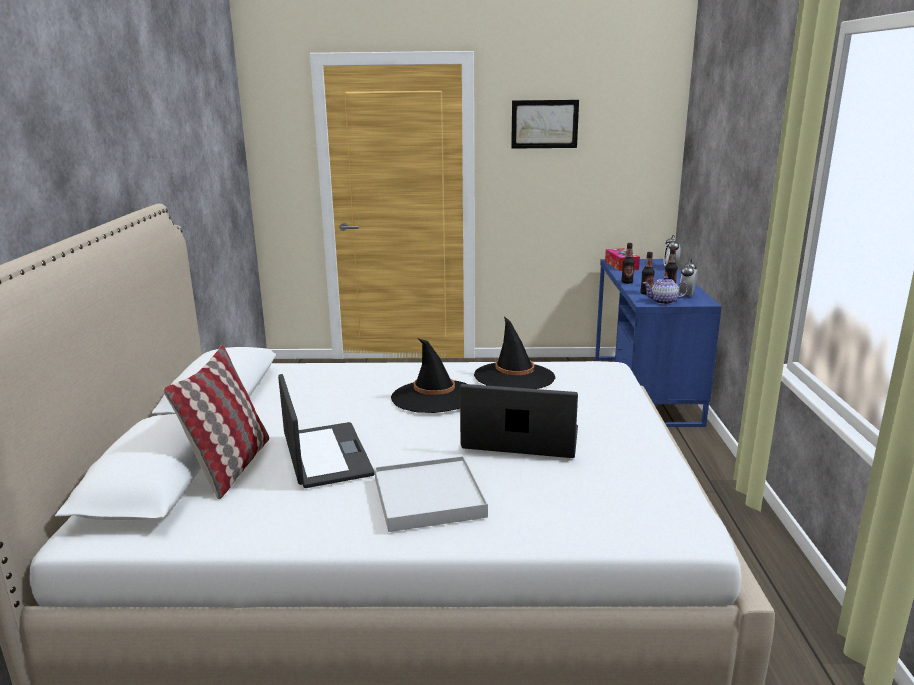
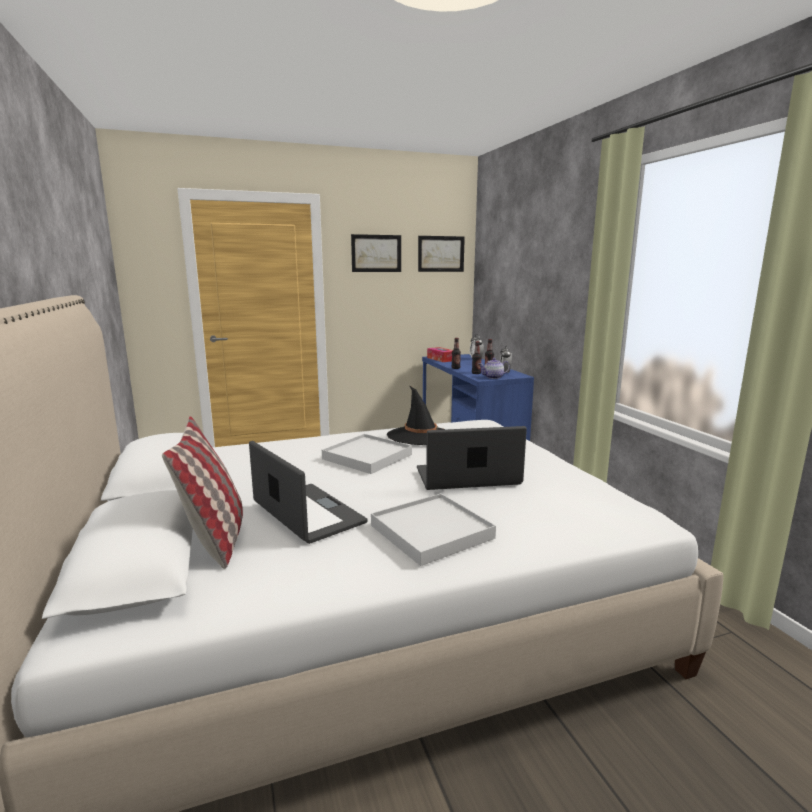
camera: 20 degrees left, 5 degrees down
(434, 397) = (367, 457): black hat -> white tray
(635, 123) = (441, 254): none -> picture

